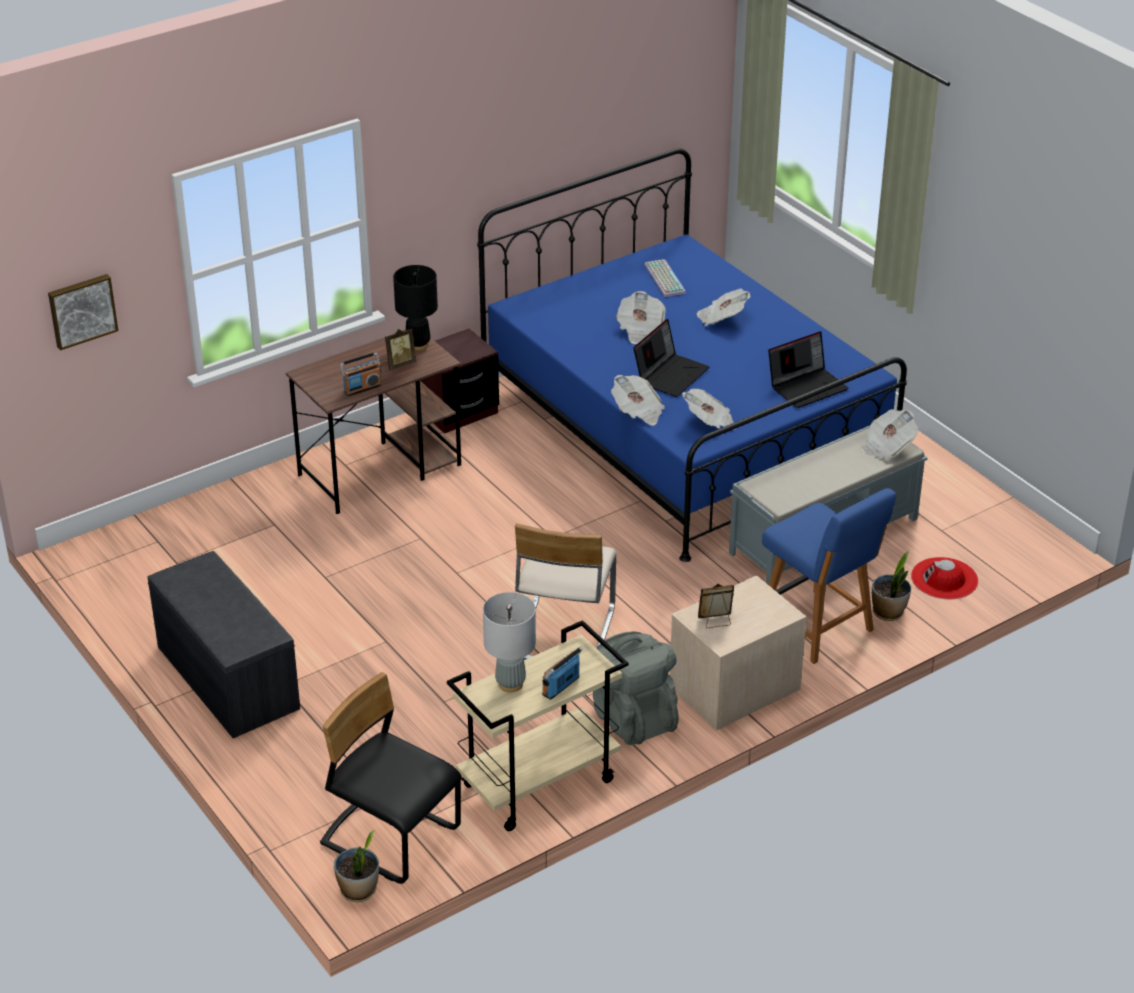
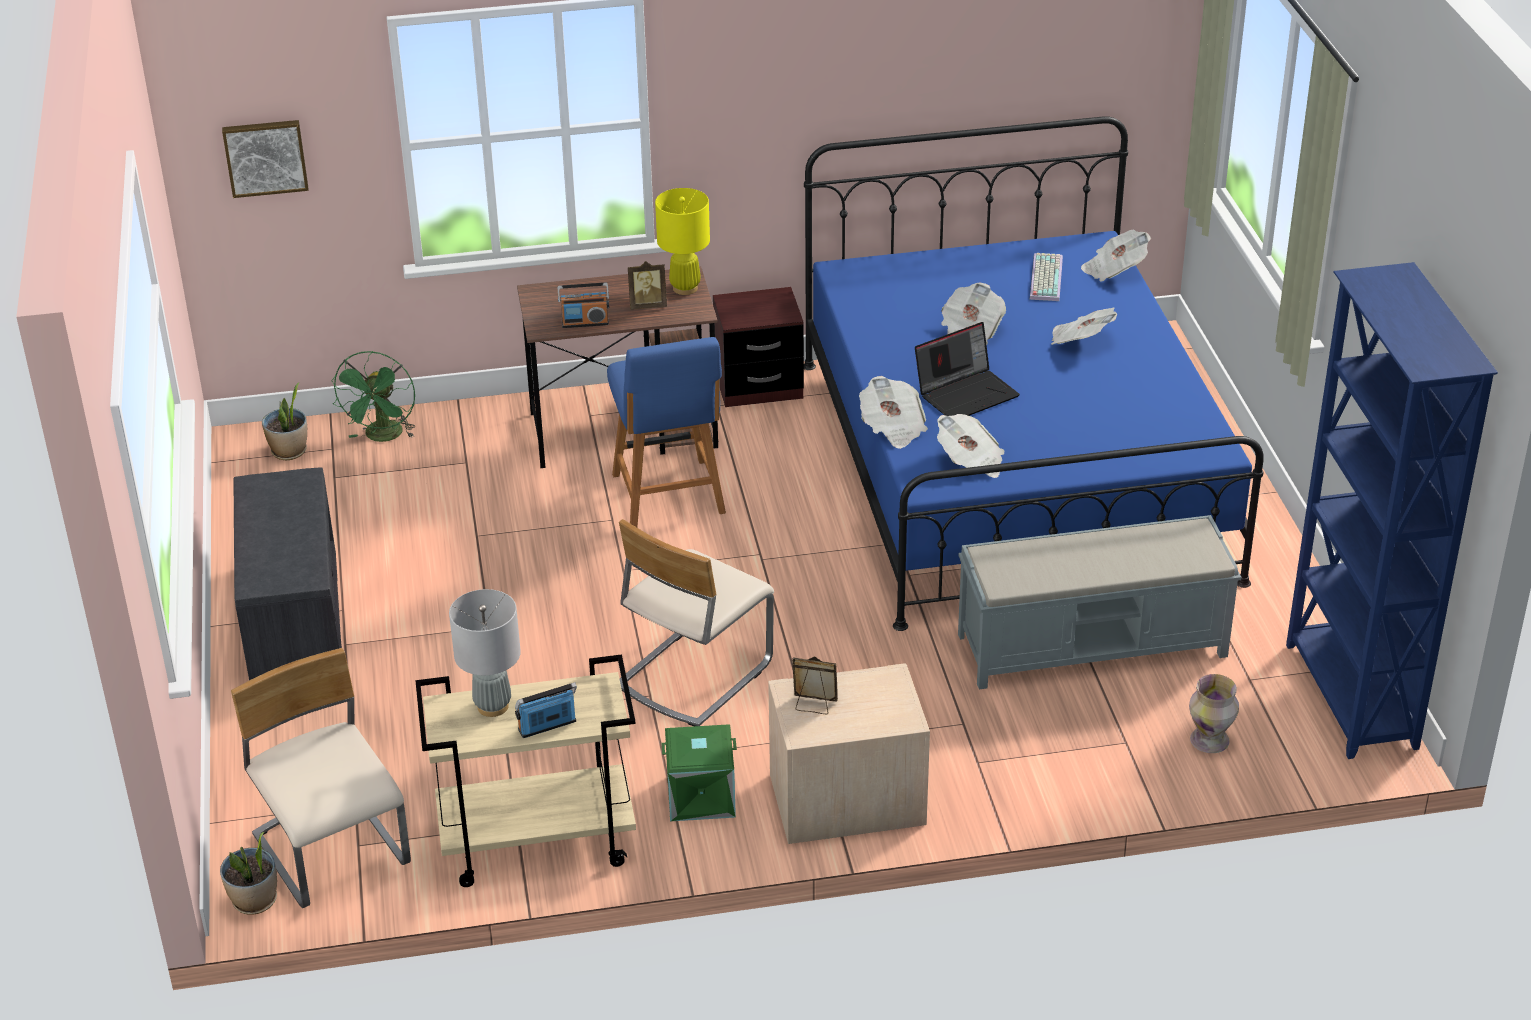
camera: 25 degrees right, 0 degrees up
(192, 522) = (383, 437): none -> green fan
(391, 837) = (333, 852): black chair -> beige chair
(418, 345) = (685, 288): black table lamp -> yellow table lamp
(632, 717) = (700, 797): grey backpack -> green storage box
(807, 386) = (1126, 448): laptop -> none
(818, 628) = (1002, 757): blue chair -> blue chair (669, 496)
(886, 447) = (1191, 549): newspaper -> newspaper (1114, 270)
(888, 612) = (1106, 763): potted plant -> potted plant (289, 452)
(944, 579) = (1209, 741): red hat -> vase
(1011, 524) = (1349, 697): none -> blue bookcase

